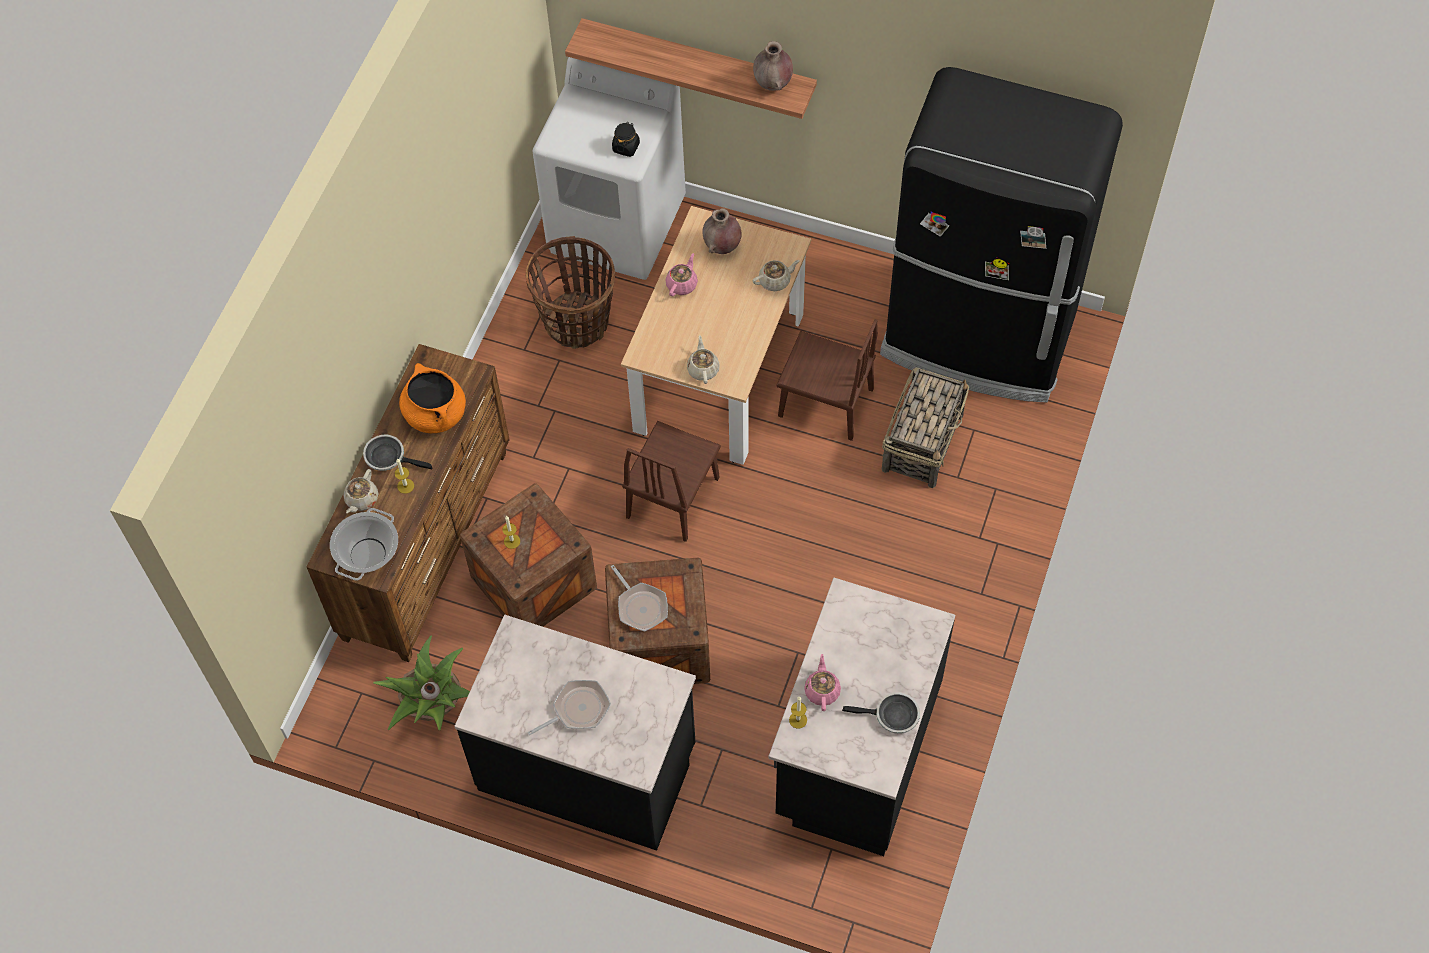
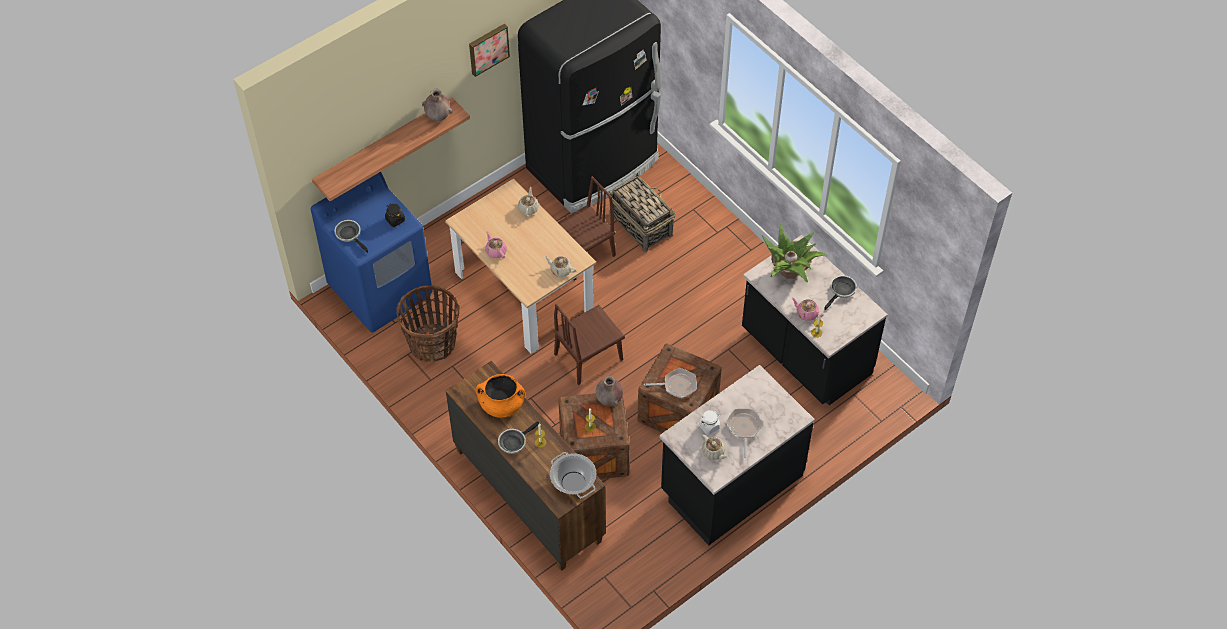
camera: 60 degrees left, 5 degrees down
(361, 499) = (533, 469): beige teapot -> beige teapot (713, 452)
(433, 707) = (640, 543): potted plant -> potted plant (790, 272)
(555, 666) = (709, 426): none -> white jar
(571, 116) = (350, 235): none -> frying pan
(617, 226) = (381, 290): white washing machine -> blue washing machine
(673, 497) = (588, 356): brown chair -> brown chair turned 90 degrees clockwise
(722, 247) = (486, 220): brown vase -> brown vase (609, 400)
(889, 59) = (488, 48): none -> picture

